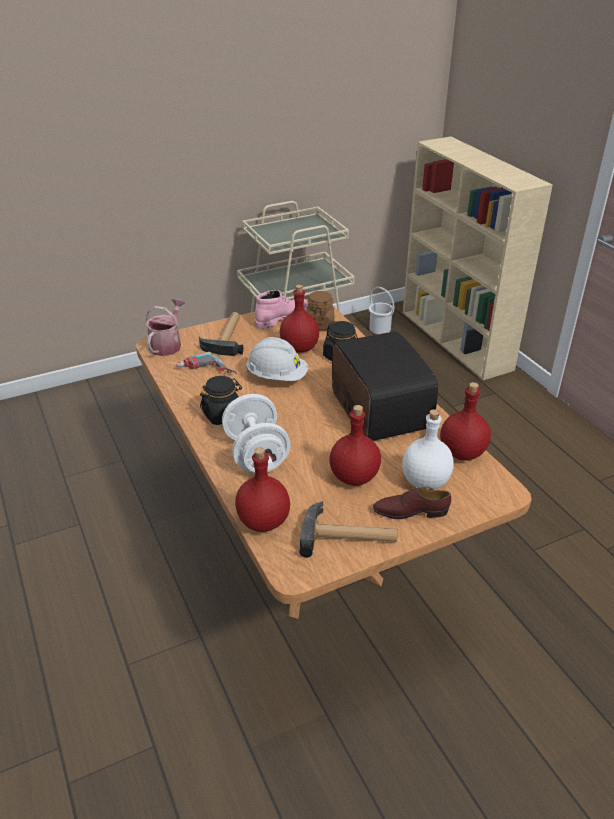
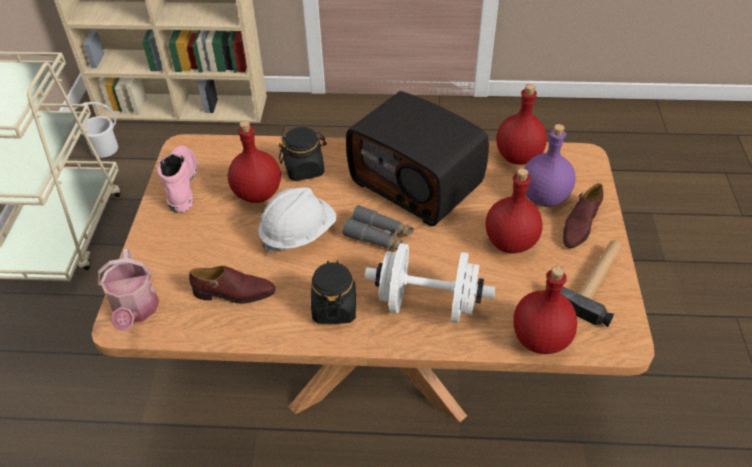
camera: 60 degrees left, 10 degrees up
(167, 344) = (135, 311): watering can -> watering can turned 150 degrees counterclockwise
(206, 372) = (234, 293): power drill -> brown shoe
(227, 337) = (174, 246): hammer -> none
(304, 411) = (378, 236): none -> grey binoculars
(320, 325) = (227, 159): brown jar -> none
(377, 410) = (418, 182): radio -> radio turned 150 degrees counterclockwise
(425, 482) = (544, 198): white bottle -> purple bottle

